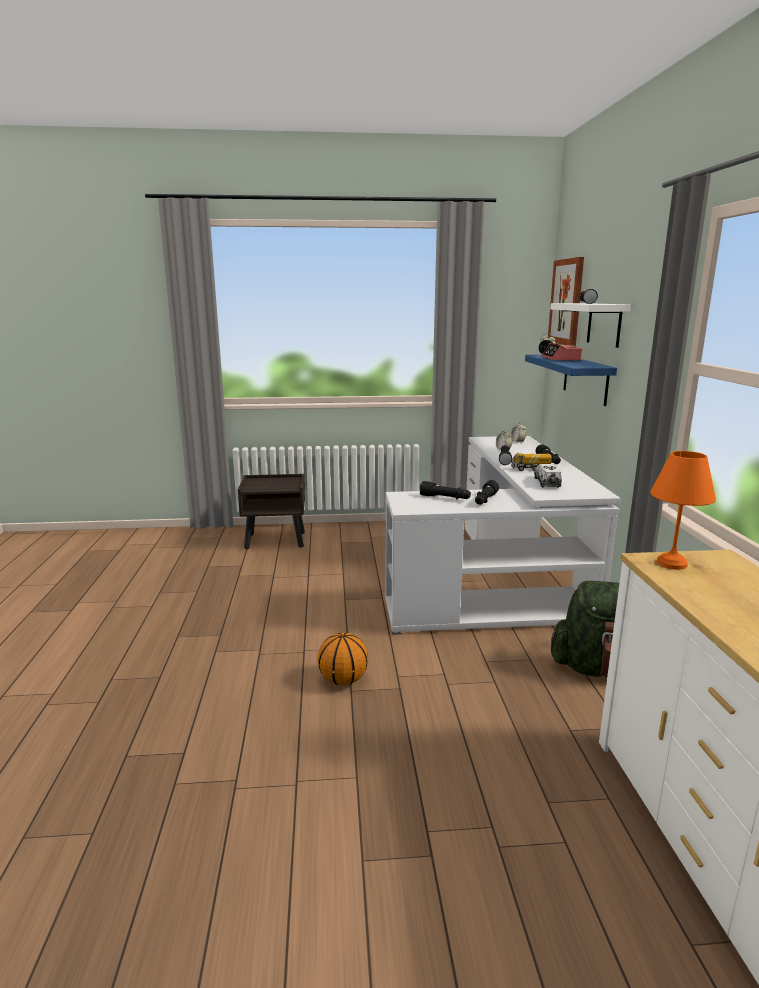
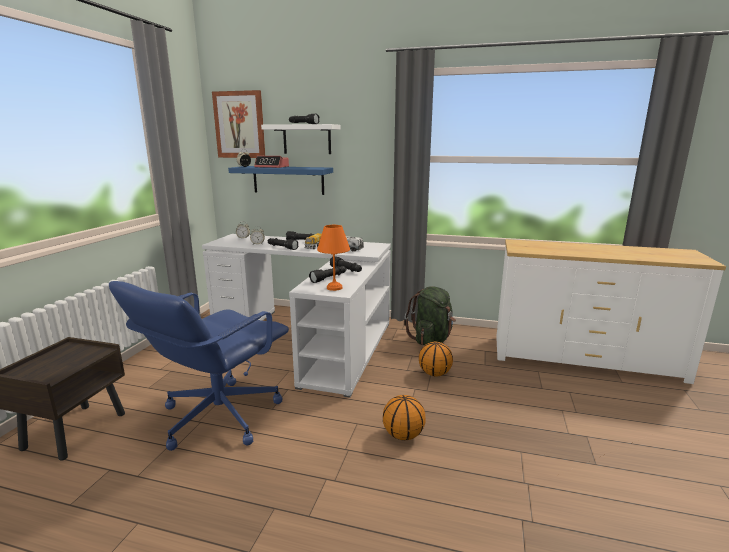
camera: 70 degrees left, 0 degrees up
(320, 580) = (218, 416): none -> blue office chair
(496, 685) = (435, 373): none -> basketball
(670, 564) = (523, 248): orange table lamp -> orange table lamp (334, 288)

